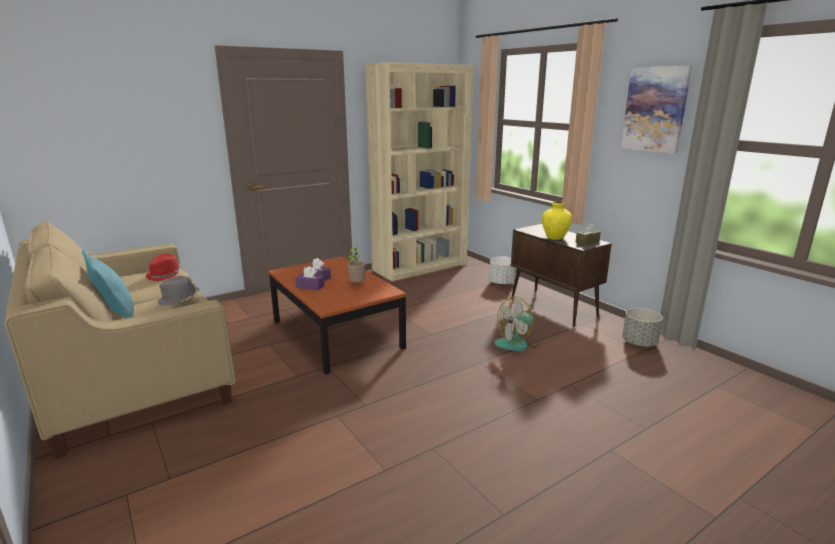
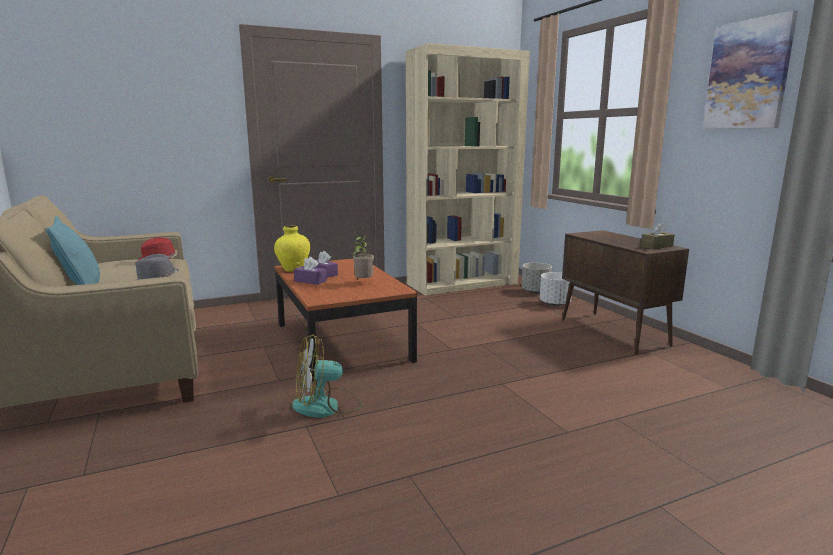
camera: 10 degrees right, 5 degrees down
(518, 343) = (558, 367): fan -> fan (327, 406)
(554, 237) = (615, 241): yellow vase -> yellow vase (293, 269)
(639, 343) = (724, 378): grey planter -> grey planter (535, 291)

